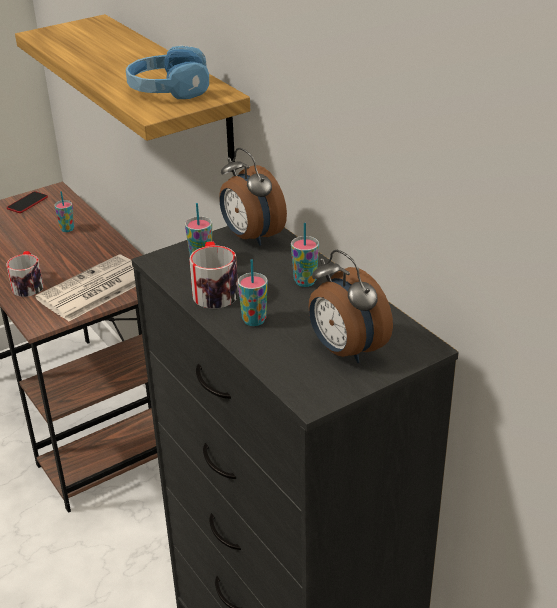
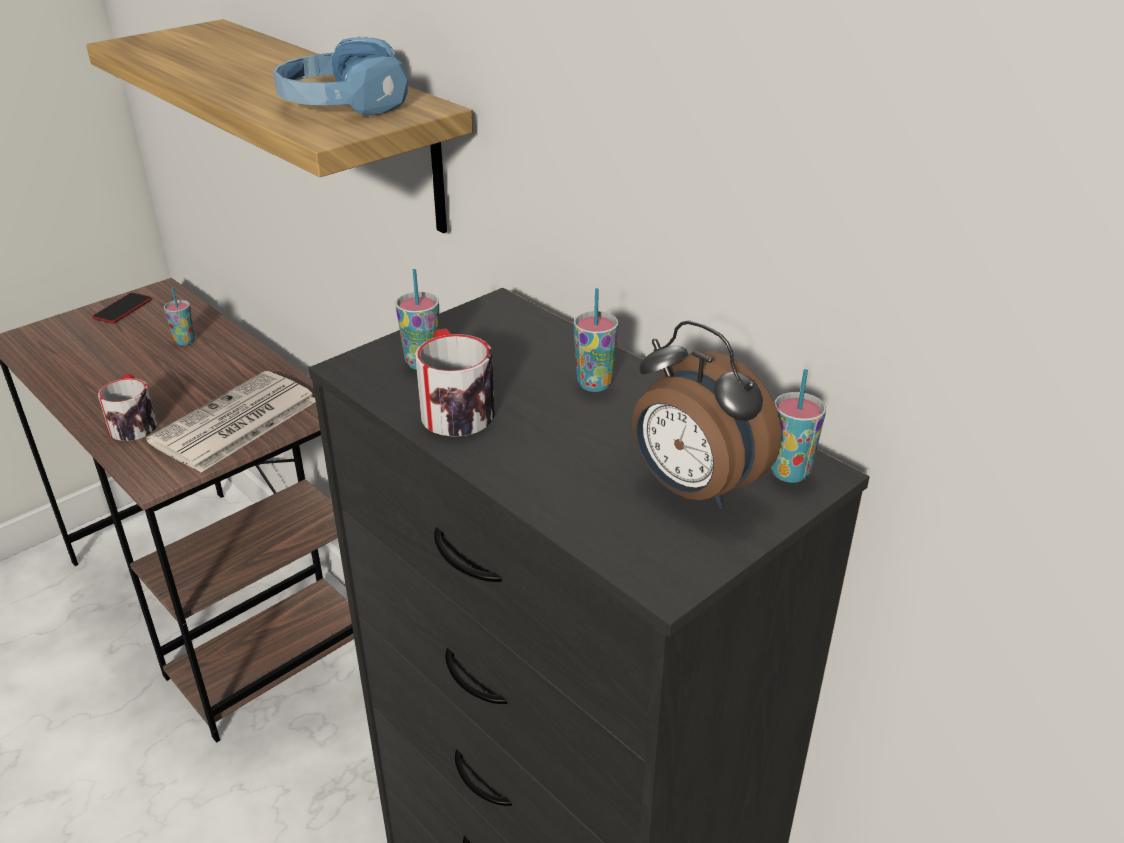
camera: 10 degrees left, 0 degrees up
(250, 237) = (491, 323): alarm clock -> none
(254, 320) = (531, 451): cup -> cup (789, 472)

